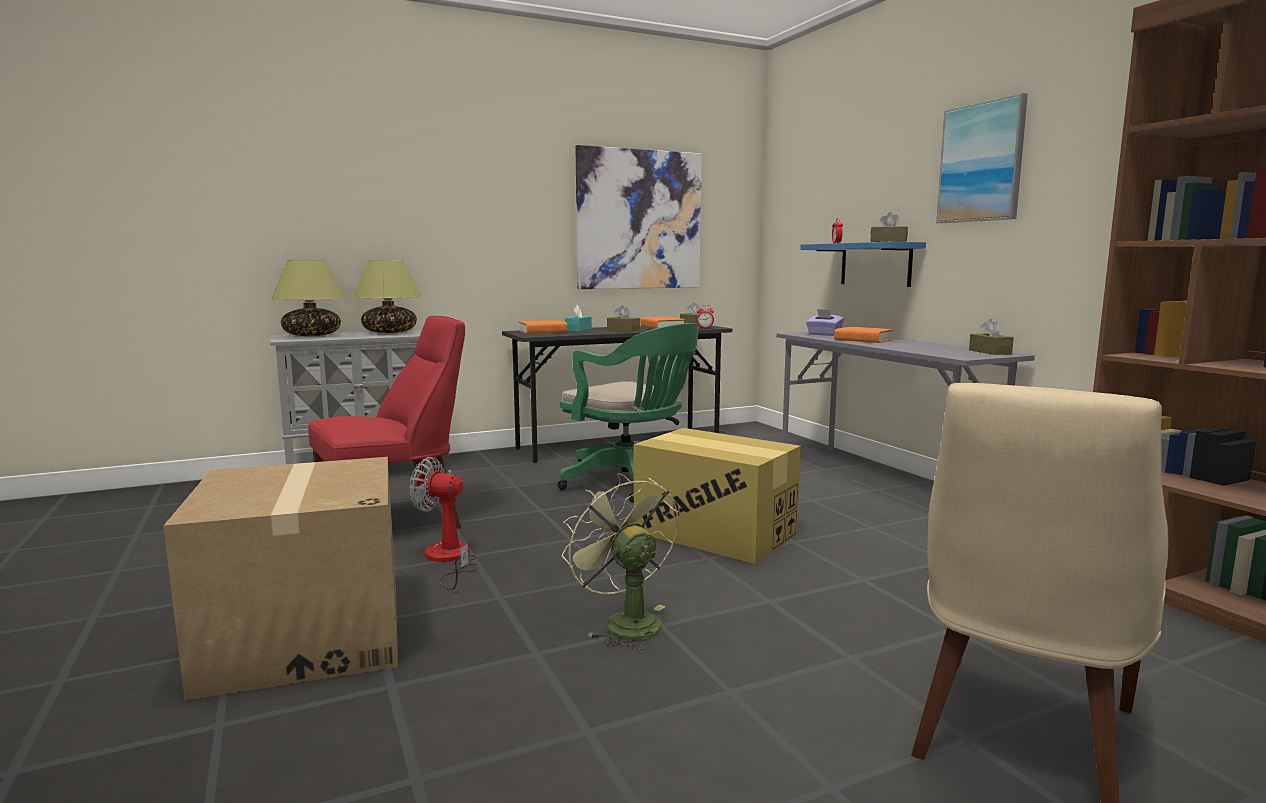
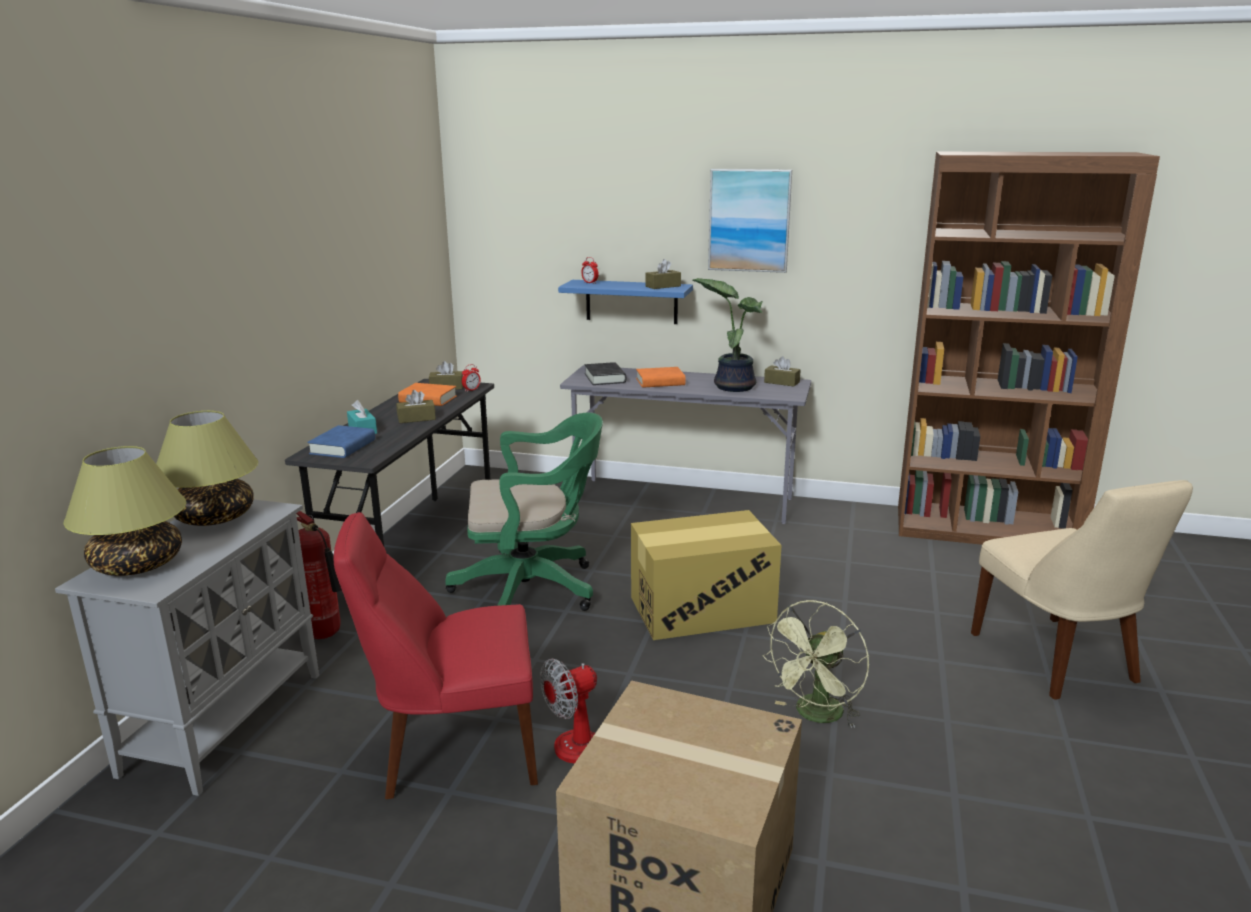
camera: 50 degrees left, 10 degrees up
(395, 524) = (453, 752): red chair -> red chair turned 105 degrees counterclockwise
(480, 462) = (327, 635): none -> fire extinguisher
(542, 331) = (343, 447): orange book -> blue book
(624, 622) = (816, 716): green fan -> green fan turned 60 degrees counterclockwise
(639, 220) = (370, 273): picture -> none
(824, 334) = (605, 378): purple tissue box -> black book
(925, 348) = (733, 386): none -> potted plant

